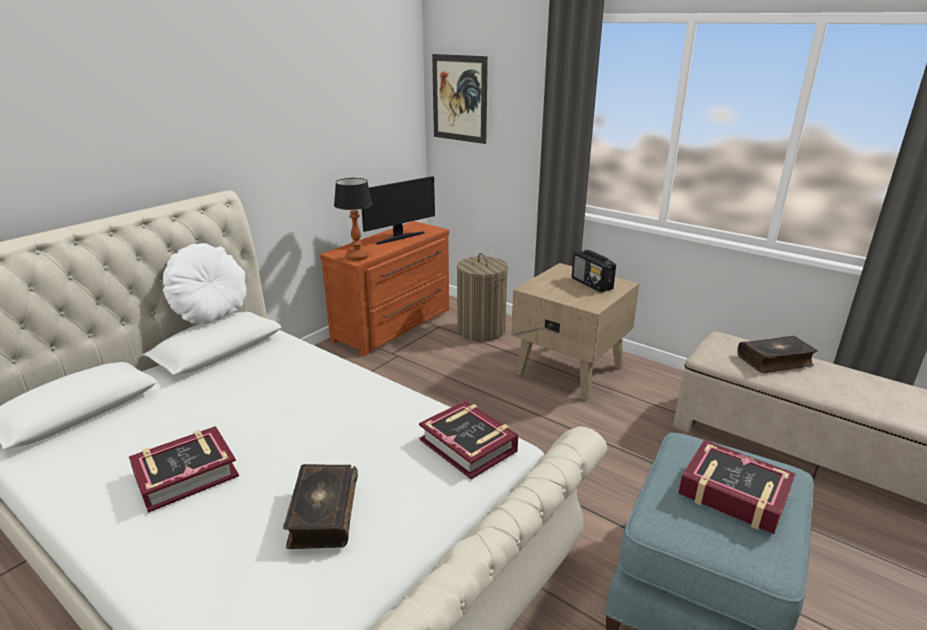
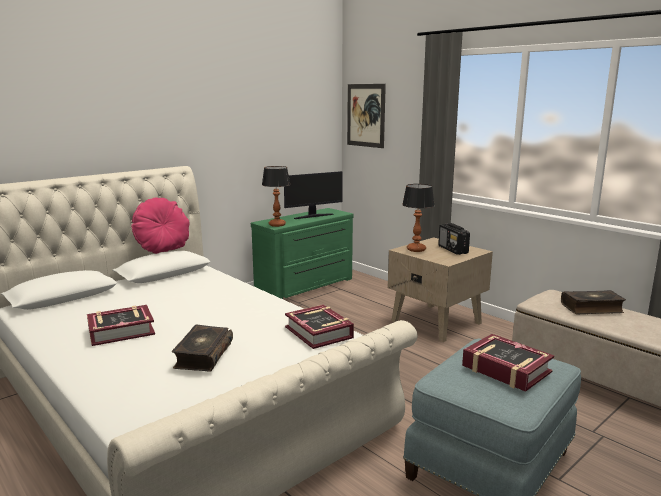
camera: 10 degrees right, 10 degrees down
(212, 316) = (163, 250): white pillow -> pink pillow
(395, 325) = (306, 286): brown dresser -> green dresser
(481, 330) = (373, 293): laundry basket -> none
(547, 287) = (416, 250): none -> table lamp

